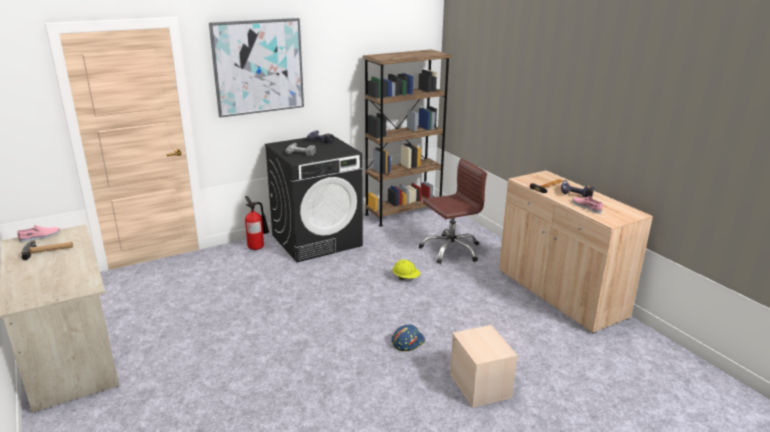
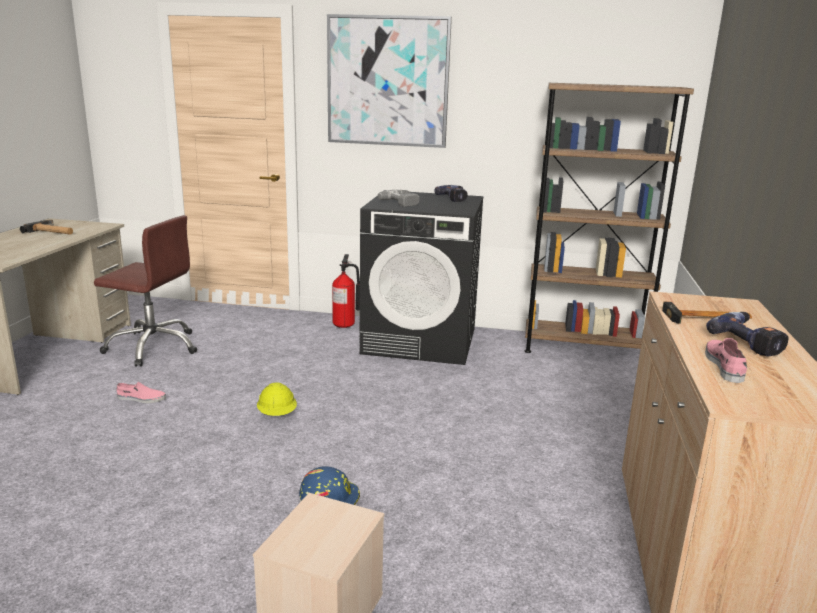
camera: 40 degrees right, 5 degrees down
(40, 237) = (73, 223): pink shoe -> pink shoe (141, 398)
(406, 278) = (459, 422): yellow hard hat -> yellow hard hat (277, 415)
(450, 250) = (584, 414): brown office chair -> brown office chair (153, 347)

